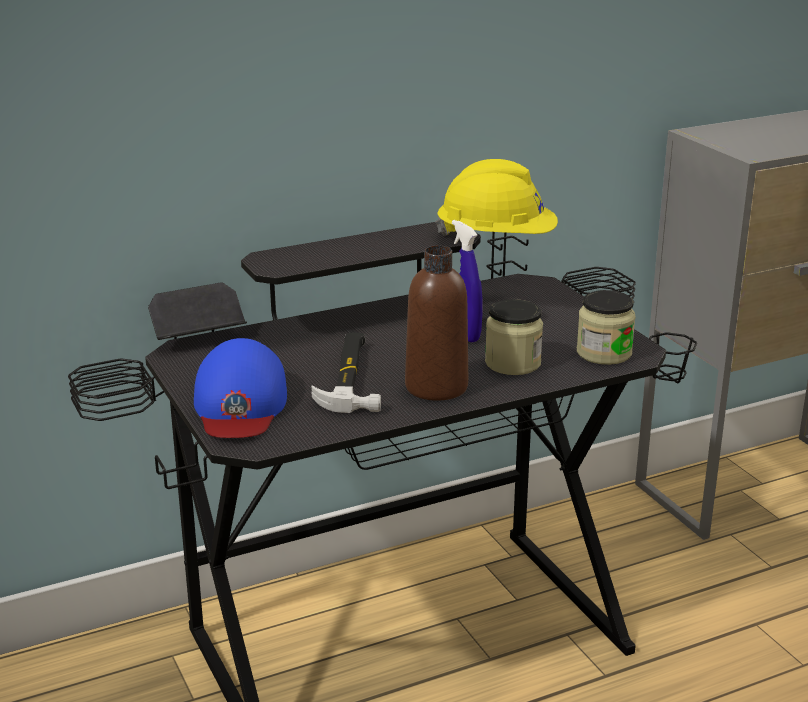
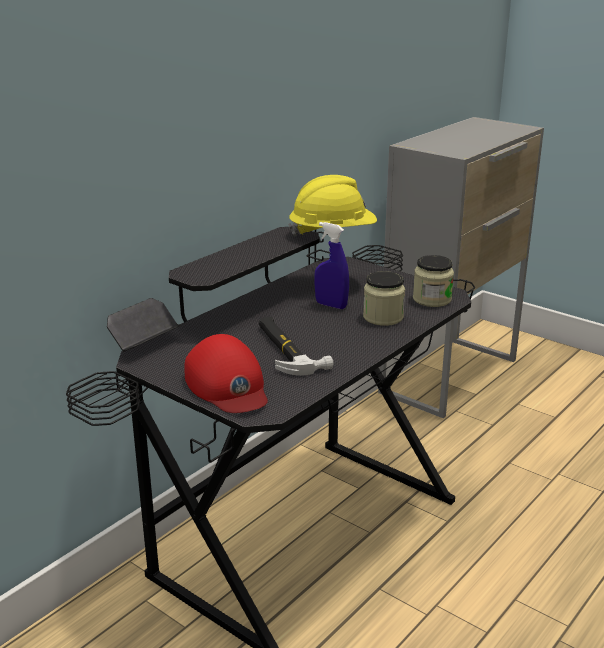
camera: 25 degrees left, 0 degrees up
(240, 404) = (227, 385): blue cap -> red cap
(436, 387) = (351, 343): brown bottle -> none

